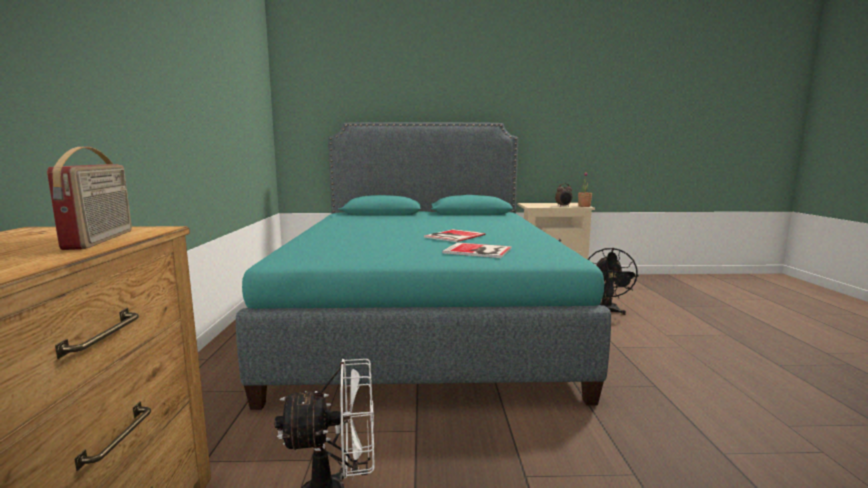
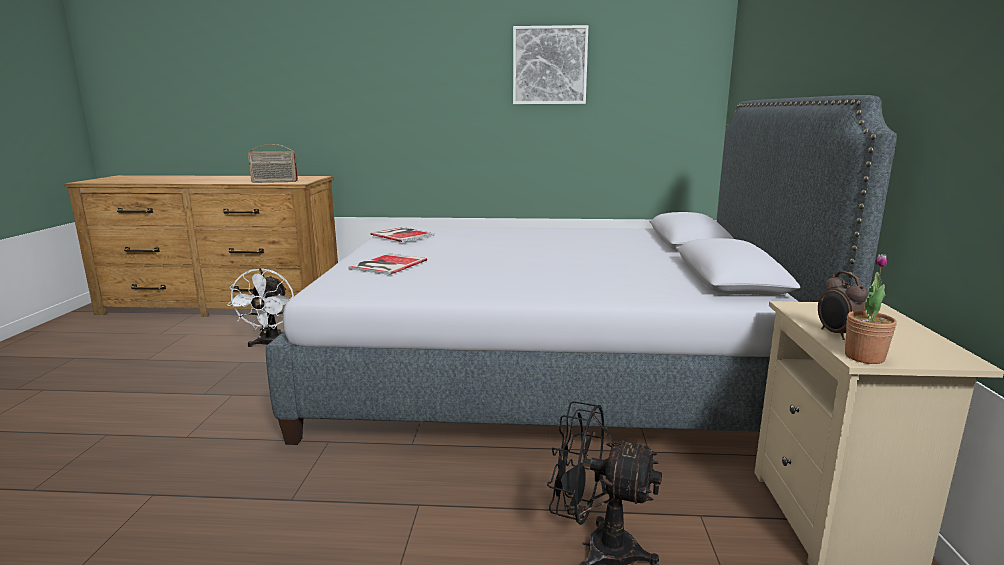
camera: 95 degrees right, 5 degrees up
(209, 69) = (549, 65): none -> picture
(423, 320) = (549, 371): turquoise bed -> grey bed
(453, 236) = (479, 260): book -> book (402, 234)

